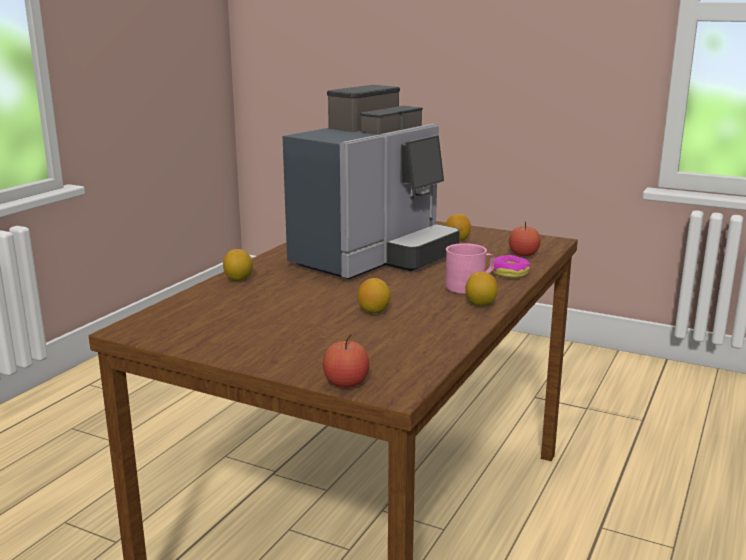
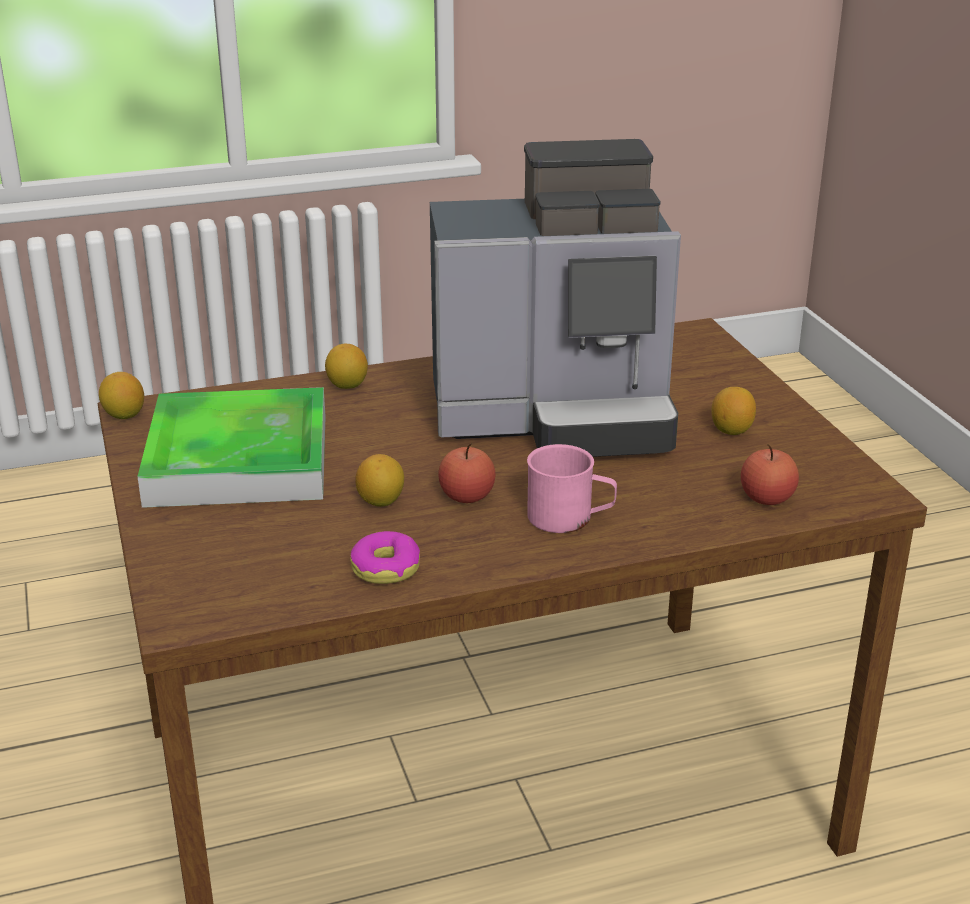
camera: 45 degrees right, 10 degrees up
(253, 324) = (238, 459): none -> tray
(346, 383) = (164, 582): apple -> apple (467, 496)
(480, 304) = (517, 553): lemon -> lemon (124, 415)
(510, 273) = (670, 522): donut -> donut (385, 568)

